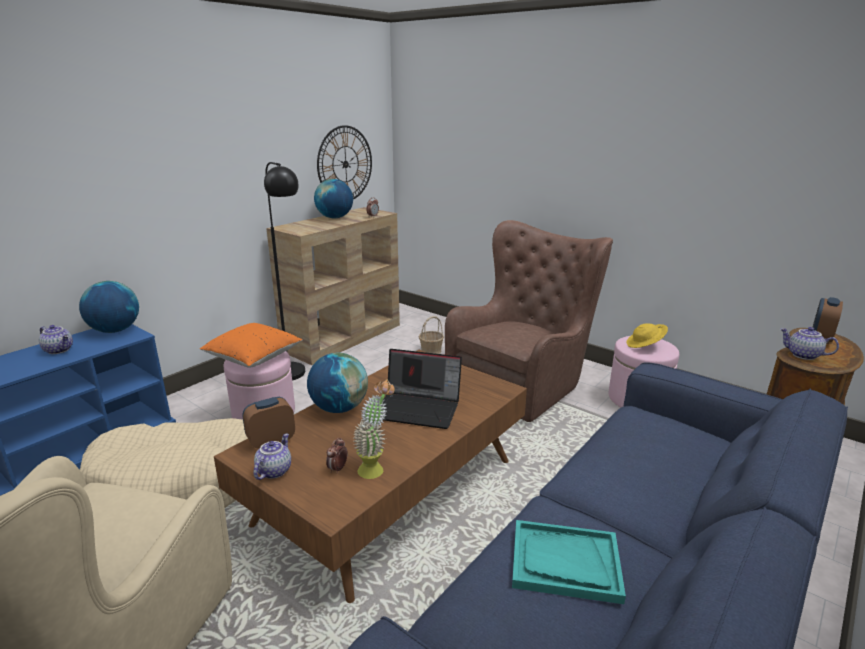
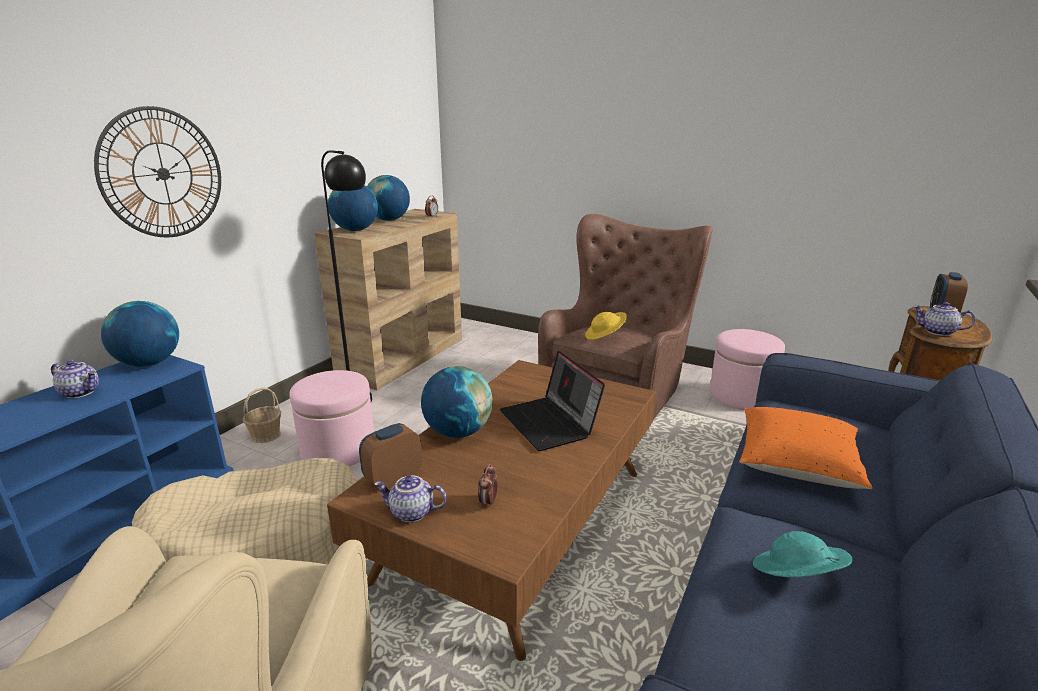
camera: 10 degrees left, 0 degrees up
(253, 358) = (326, 384): orange pillow -> orange pillow (796, 465)
(273, 471) = (411, 513): teapot -> teapot turned 90 degrees counterclockwise
(301, 226) = (355, 230): none -> globe
(345, 164) = (394, 159): wall clock -> wall clock (163, 173)
(375, 467) = (532, 495): potted plant -> none
(419, 408) = (550, 423): laptop -> laptop turned 60 degrees clockwise
(431, 351) = (507, 364): basket -> basket (265, 435)
(565, 563) = (796, 577): turquoise tray -> turquoise hat
(645, 345) = (749, 338): yellow hat -> yellow hat (605, 336)

